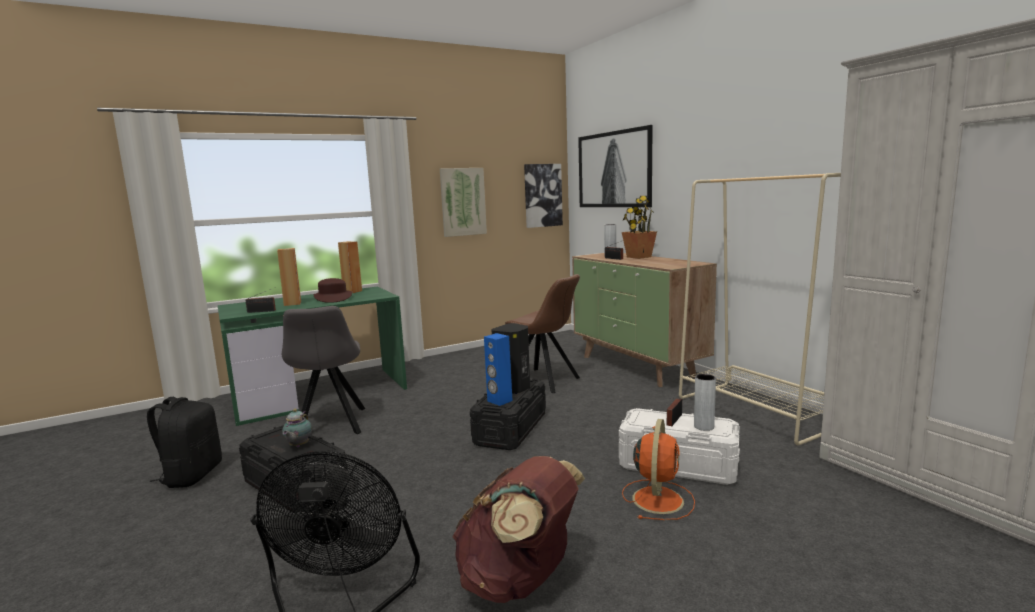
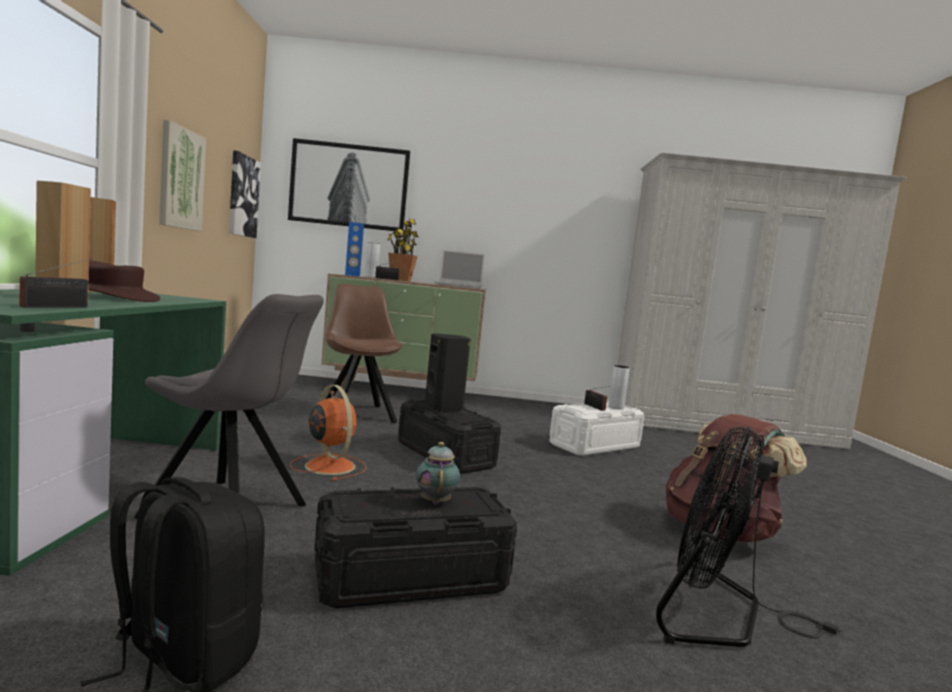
camera: 60 degrees left, 5 degrees down
(298, 446) = (435, 501): teapot -> teapot turned 135 degrees counterclockwise
(499, 401) = (469, 417): blue speaker -> blue speaker (352, 275)
(544, 381) = (357, 414): brown chair -> brown chair turned 90 degrees counterclockwise
(658, 499) = (636, 465): orange fan -> orange fan (329, 465)
(674, 263) = (459, 286): none -> laptop
(756, 412) = (544, 408): beige clothes rack -> none

